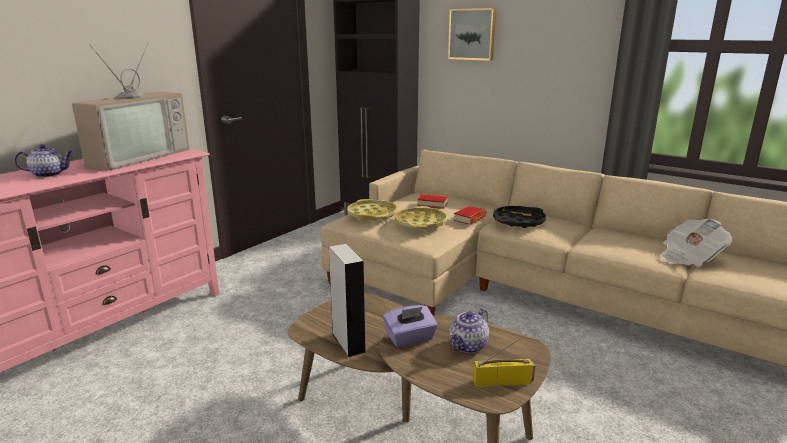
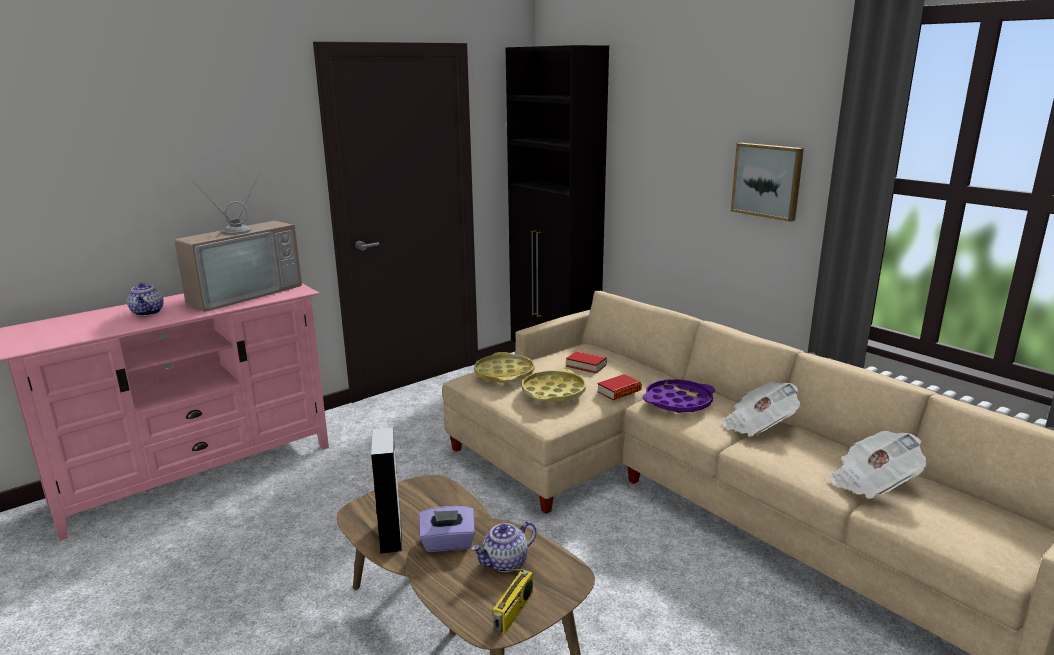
camera: 15 degrees right, 0 degrees up
(49, 174) = (148, 313): teapot -> teapot turned 75 degrees clockwise
(472, 34) = (666, 148): picture -> picture (767, 180)
(503, 381) = (514, 612): radio -> radio turned 105 degrees clockwise
(518, 221) = (678, 402): black tray -> purple tray
(585, 231) = (758, 425): none -> newspaper

